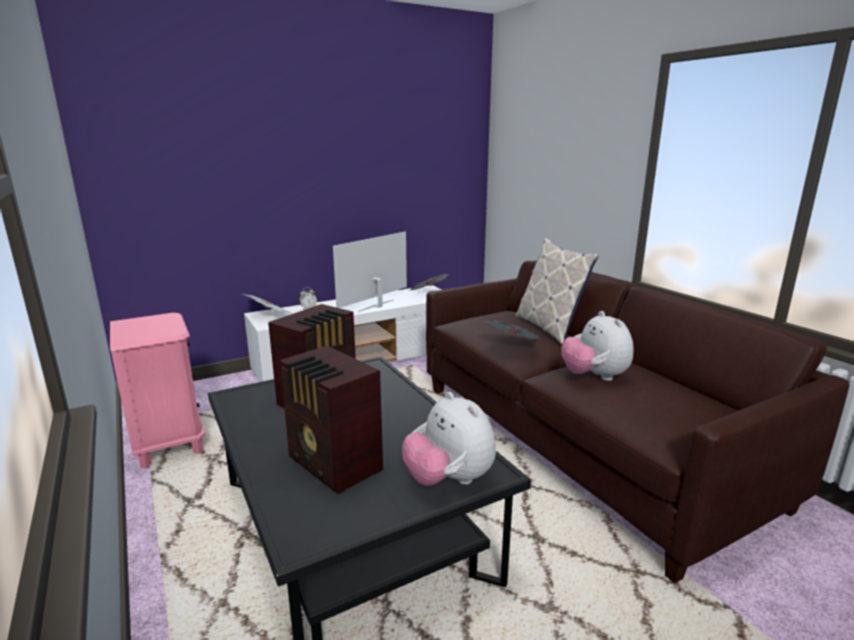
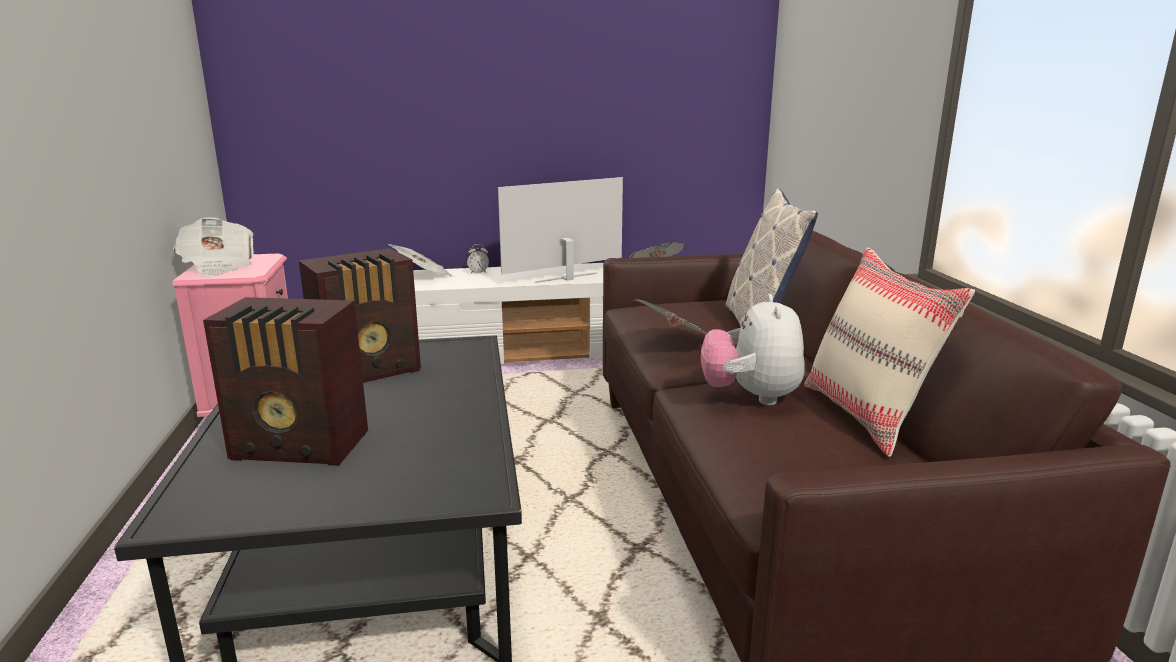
camera: 20 degrees right, 0 degrees up
(136, 330) = (218, 267): none -> newspaper
(334, 466) = (302, 447): radio -> radio turned 60 degrees counterclockwise
(449, 480) = (415, 490): plush toy -> none
(665, 378) = (867, 416): none -> beige pillow

